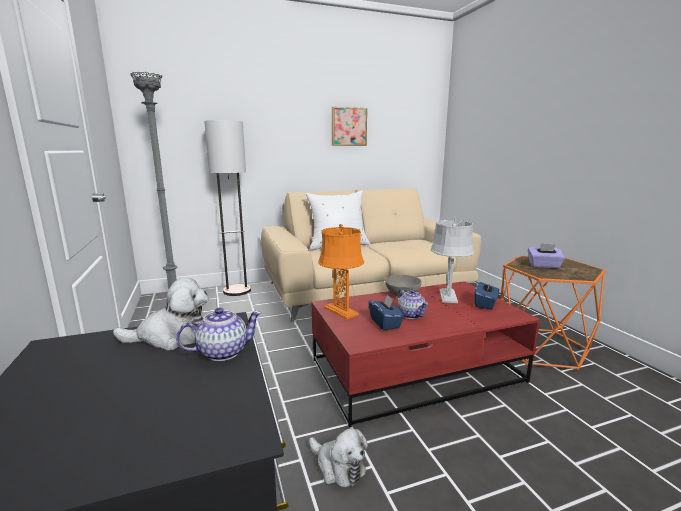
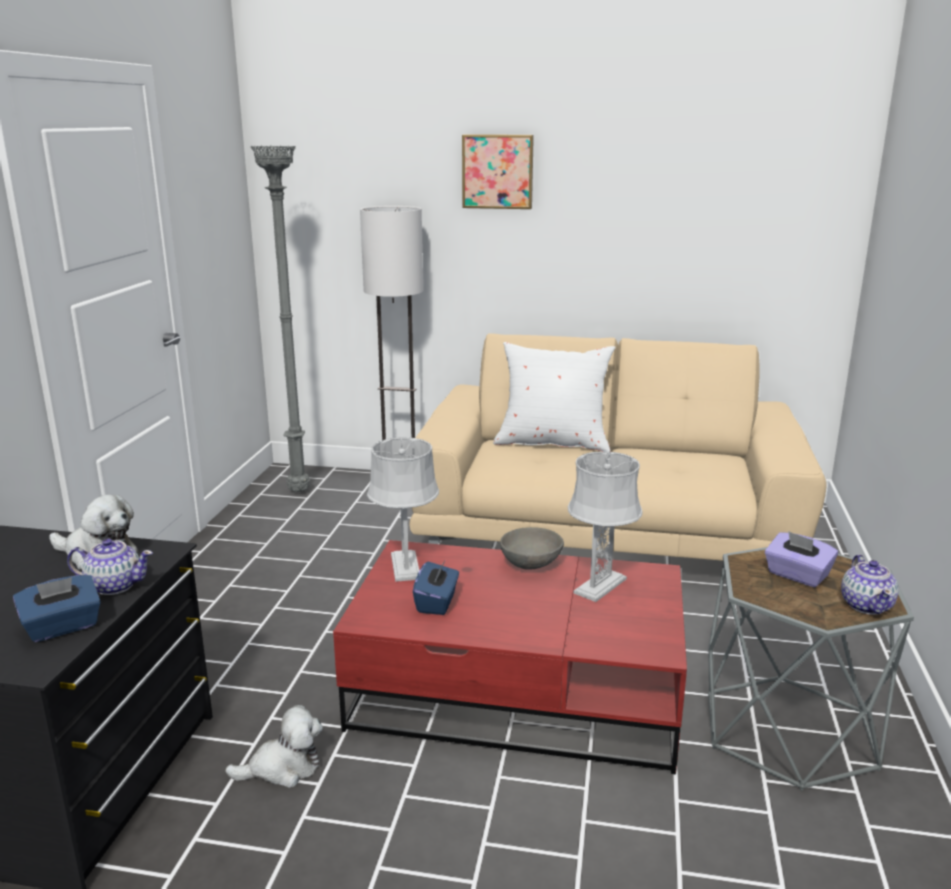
camera: 30 degrees right, 5 degrees up
(338, 466) = (283, 768): plush toy -> plush toy turned 90 degrees counterclockwise
(340, 311) = (405, 566): orange table lamp -> grey table lamp
(348, 127) = (632, 211): picture -> picture (498, 171)
(411, 315) = (492, 600): teapot -> teapot (866, 605)
(485, 304) = (639, 617): blue tissue box -> blue tissue box (62, 627)
(540, 347) = (789, 730): orange side table -> grey side table

